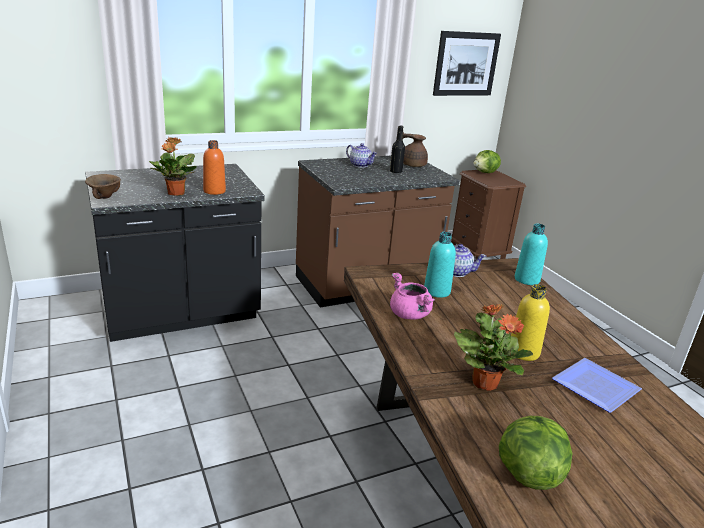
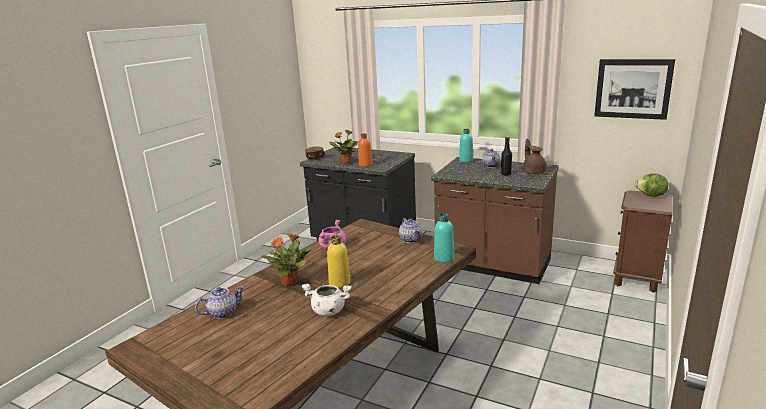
camera: 55 degrees right, 5 degrees down
(437, 291) = (374, 243): turquoise bottle -> turquoise bottle (466, 160)
(528, 473) = (222, 313): lettuce -> teapot
(596, 389) = (328, 311): plate -> white cooking pot

